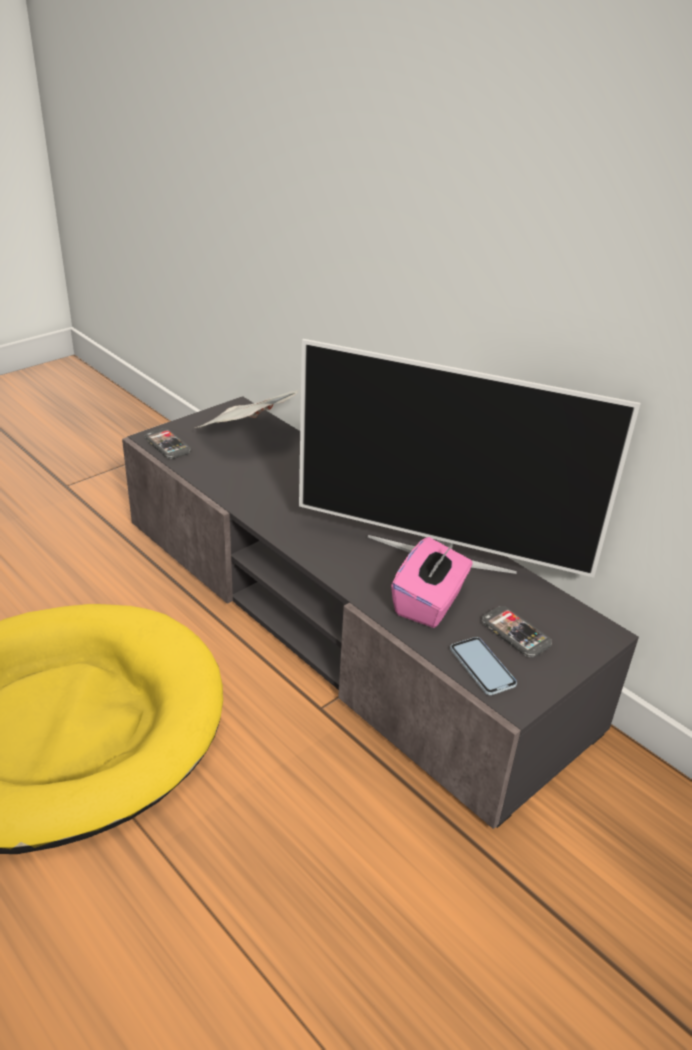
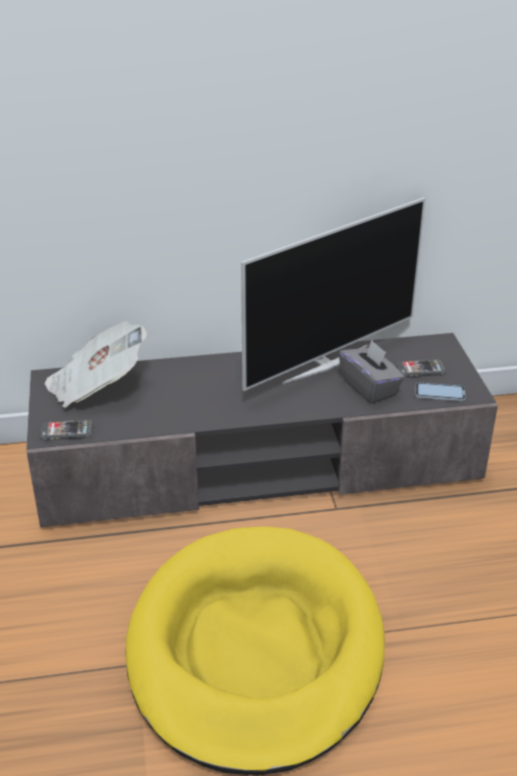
camera: 55 degrees left, 0 degrees up
(429, 603) = (369, 387): pink tissue box -> grey tissue box

